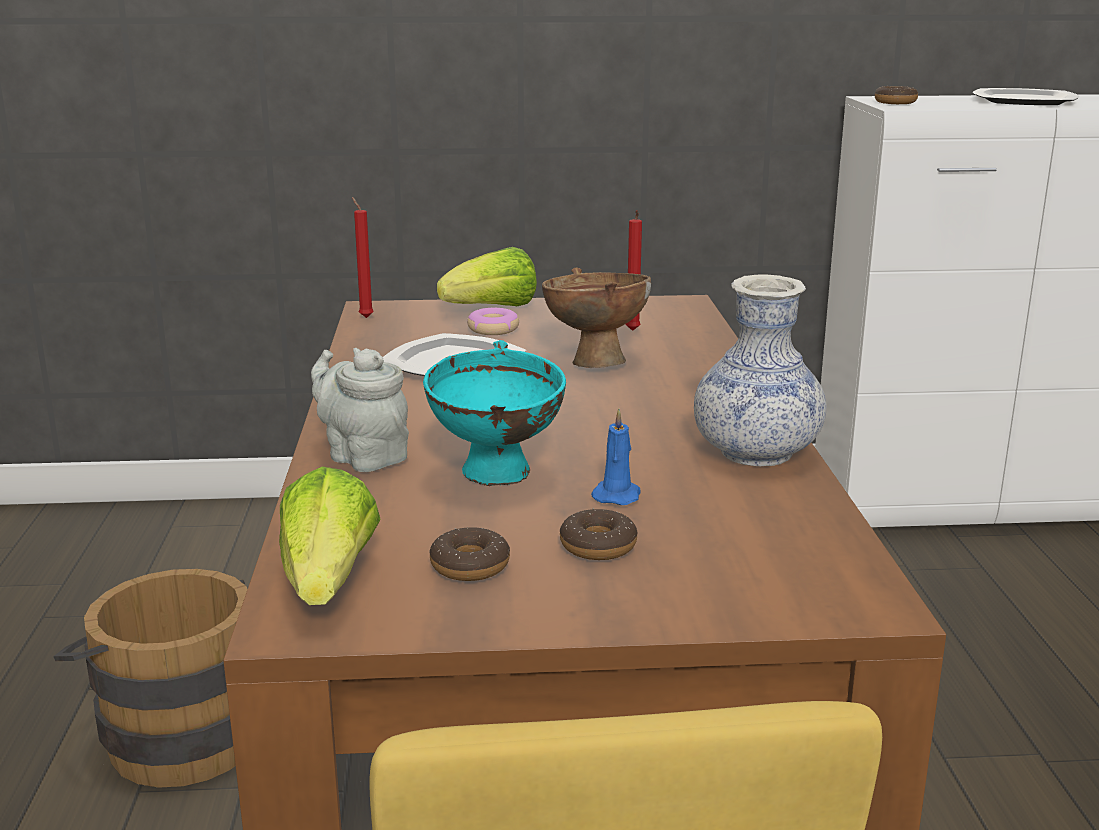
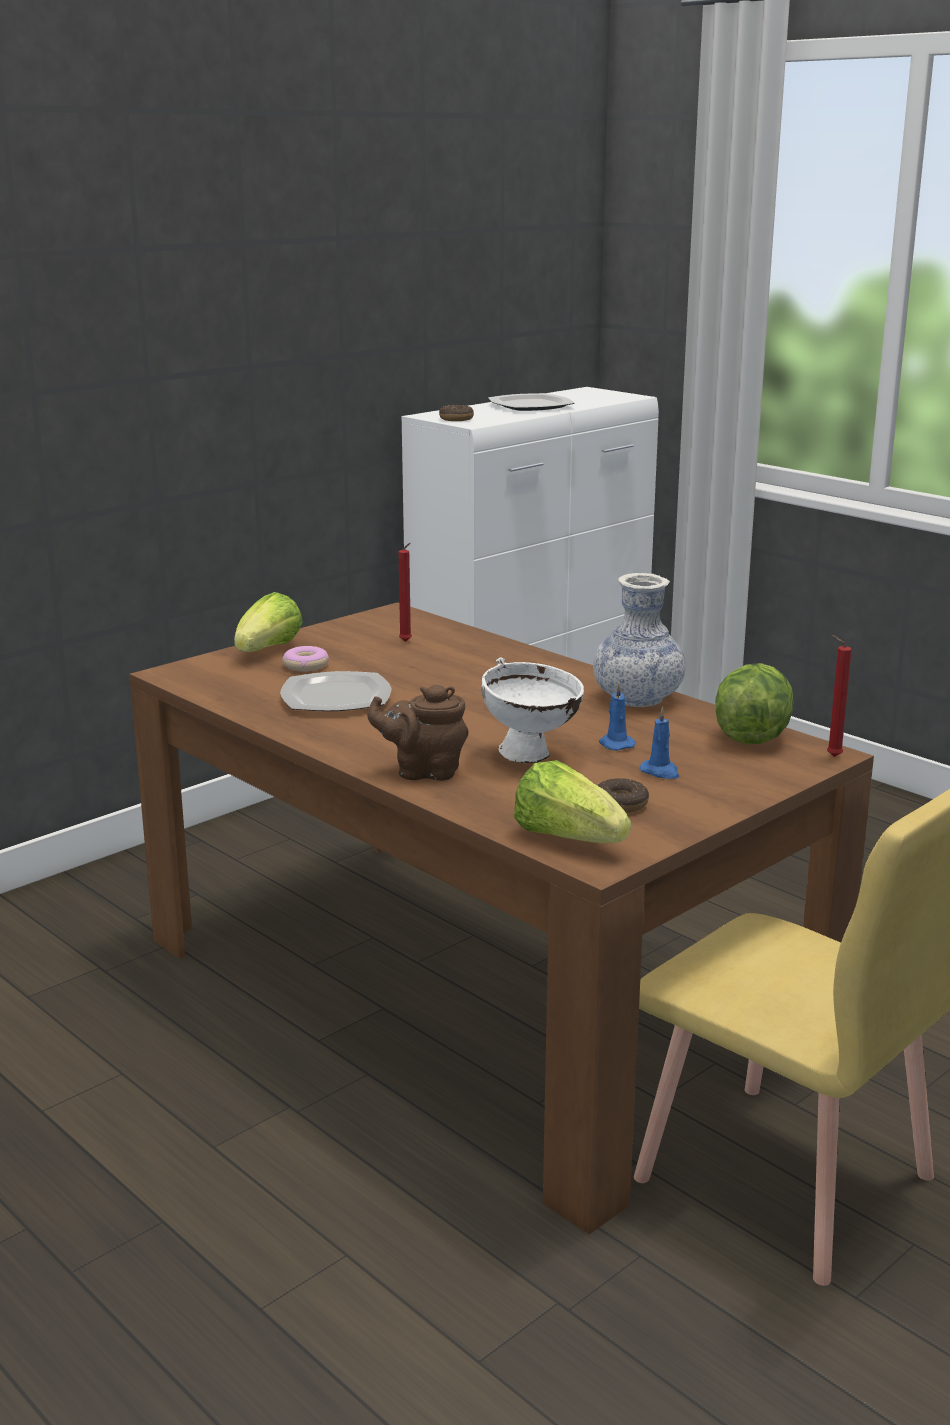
camera: 40 degrees left, 0 degrees up
(176, 734) = (179, 1102): brown bucket -> none
(363, 456) = (423, 771): grey teapot -> brown teapot
(365, 317) = (181, 682): red candle -> red candle (831, 756)
(497, 479) = (533, 757): turquoise bowl -> white bowl
(594, 360) = (426, 669): brown bowl -> none
(598, 546) = (660, 772): donut -> blue candle
(809, 544) = (752, 736): none -> lettuce

